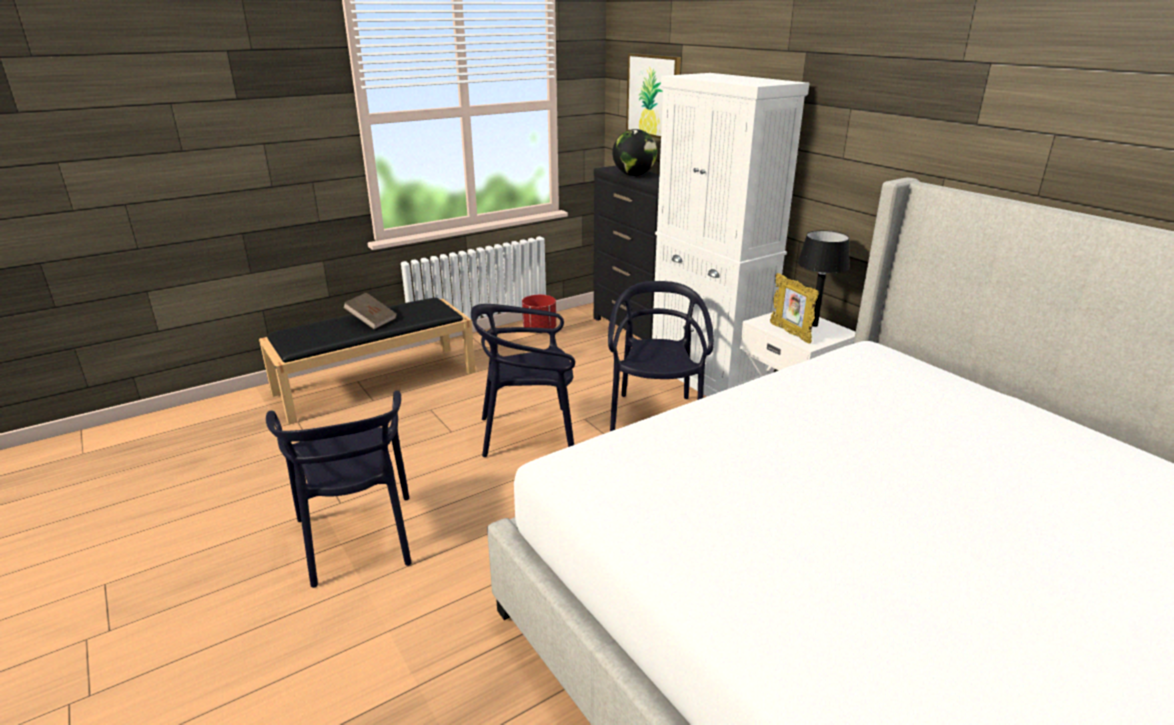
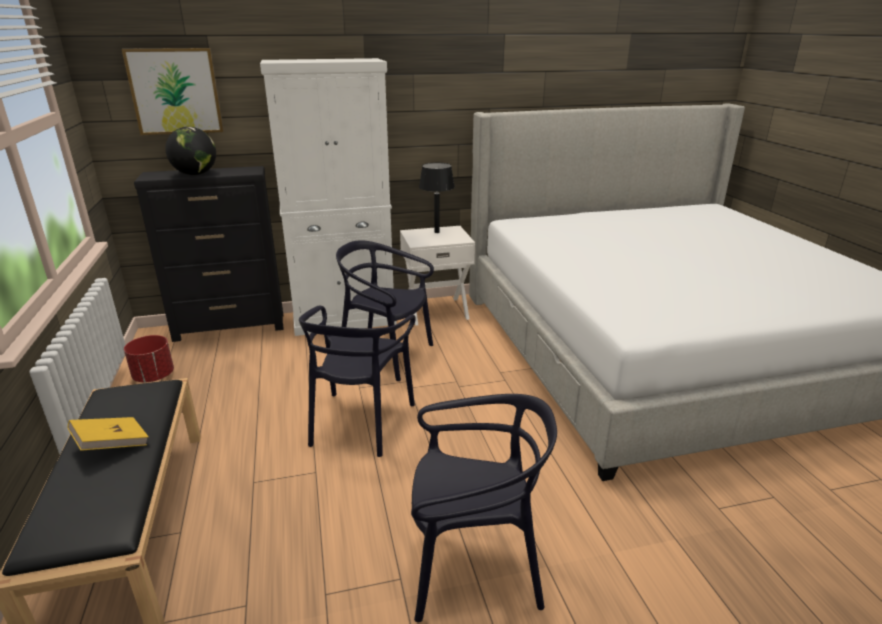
camera: 70 degrees left, 0 degrees up
(372, 320) = (112, 445): brown book -> yellow book
(790, 333) = (443, 240): picture frame -> none

